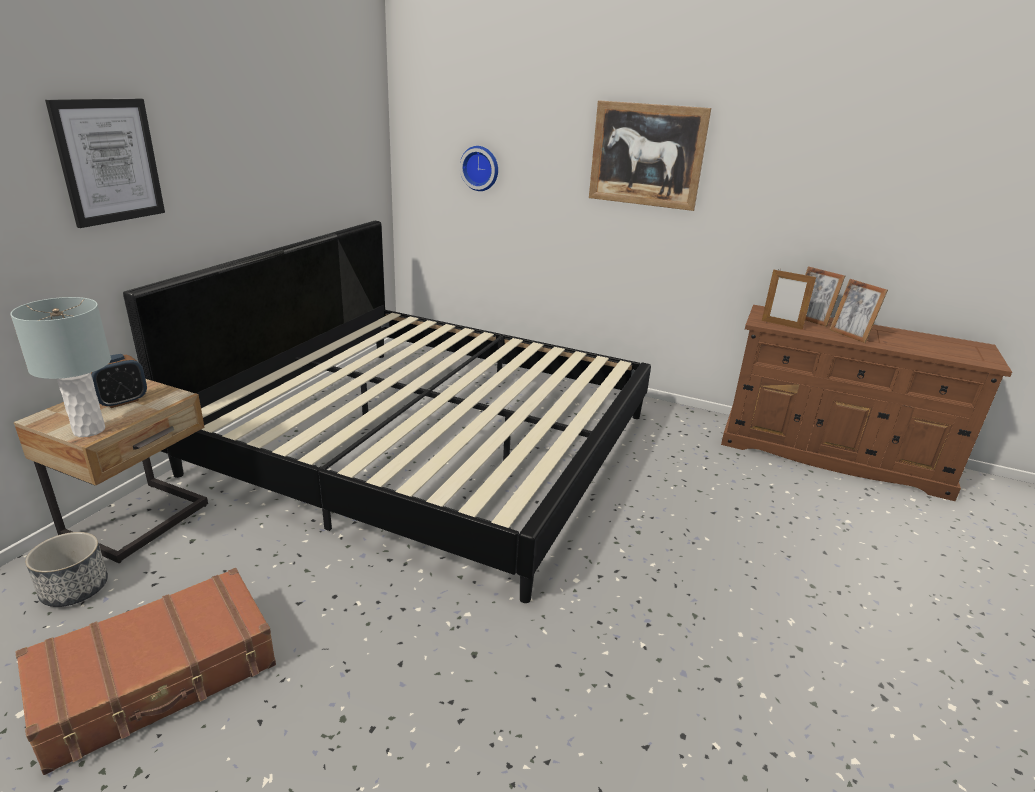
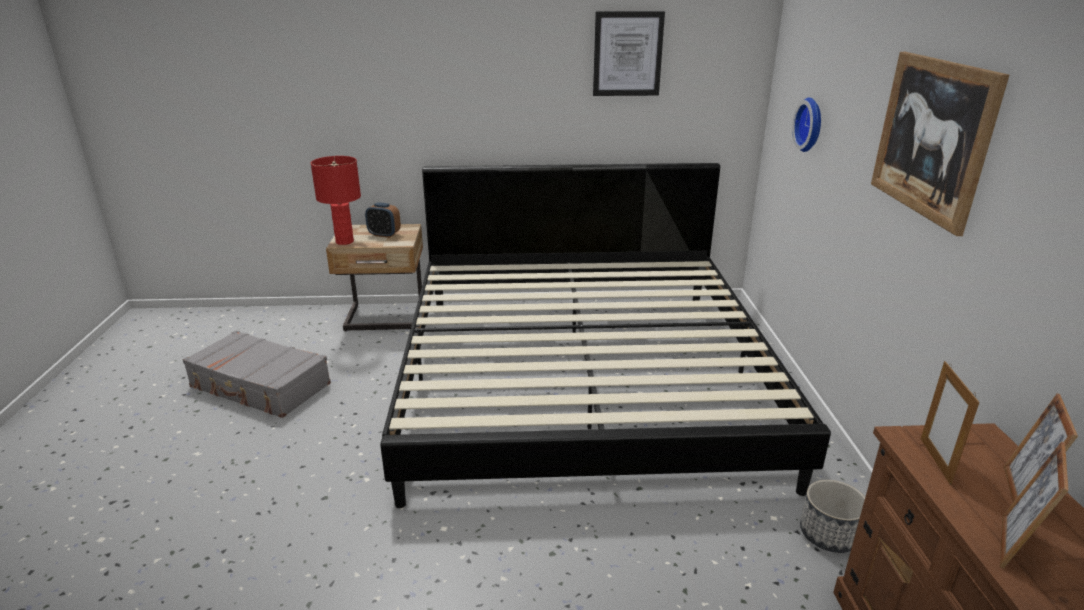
camera: 65 degrees right, 0 degrees up
(74, 589) = (317, 330): planter -> planter (828, 534)
(88, 430) = (344, 241): grey table lamp -> red table lamp
(109, 161) = (432, 77): picture -> picture (627, 54)
(159, 678) = (260, 386): brown suitcase -> grey suitcase

